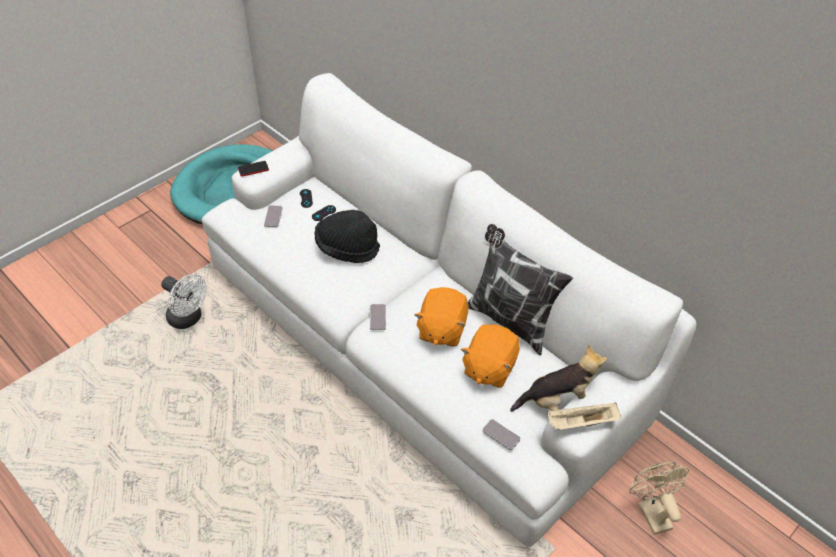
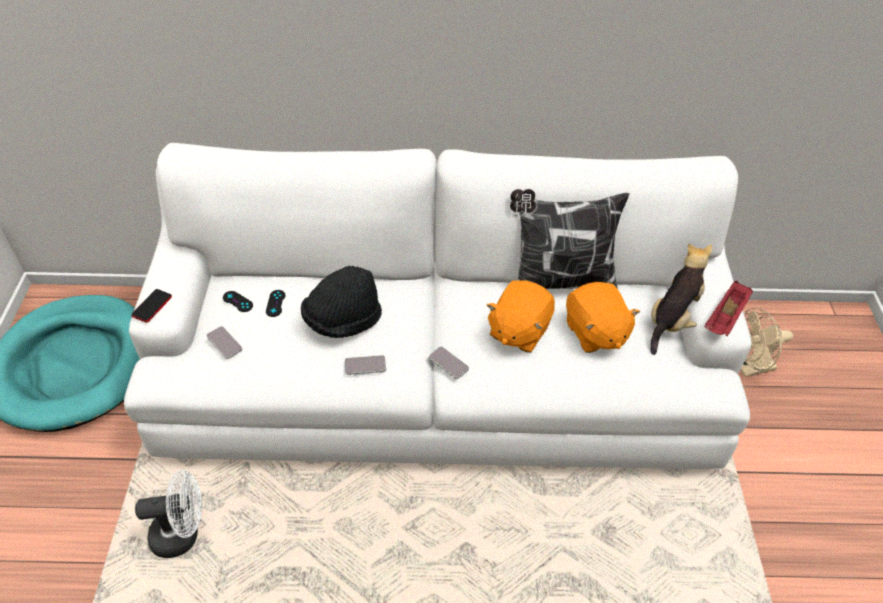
camera: 45 degrees left, 0 degrees up
(441, 329) = (518, 330): orange plush toy -> orange plush toy turned 60 degrees clockwise
(501, 435) = (670, 380): phone -> phone (365, 365)
(581, 423) = (725, 318): beige tray -> red tray
(651, 511) = (749, 368): beige fan -> beige fan turned 45 degrees counterclockwise

